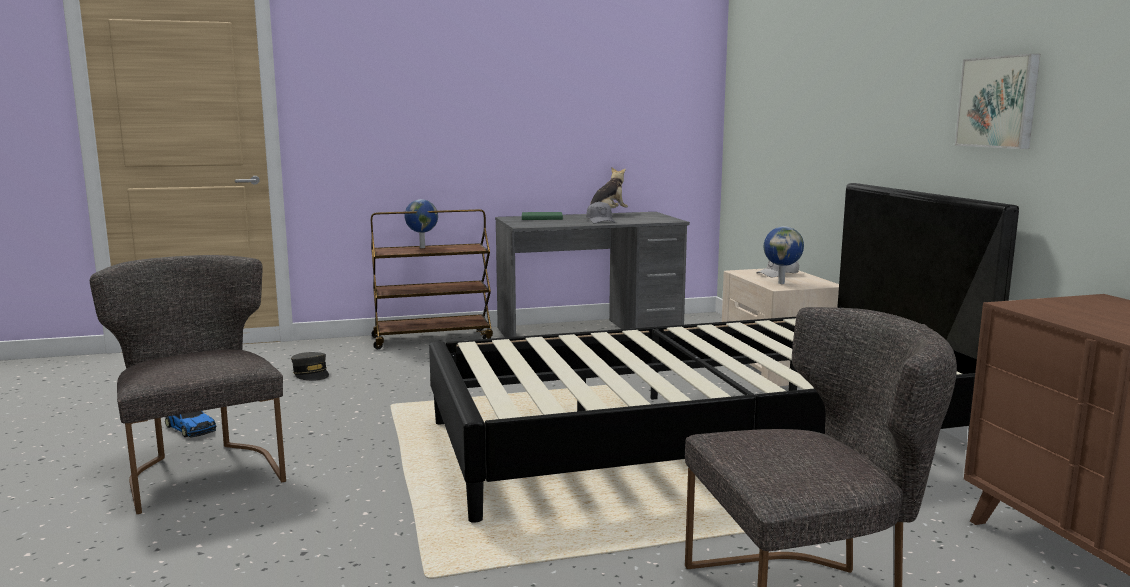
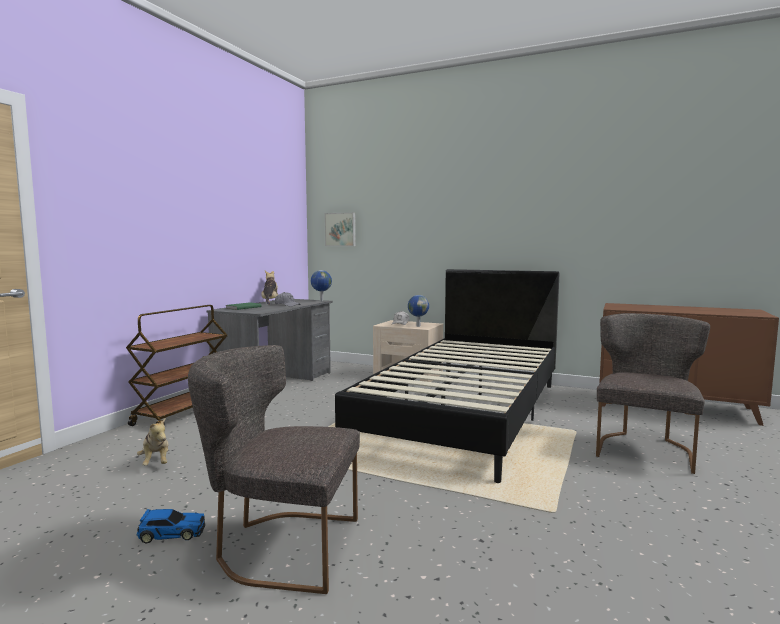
camera: 50 degrees left, 5 degrees down
(311, 374) = (156, 462): grey cap -> plush toy
(421, 247) = (167, 340): globe -> globe (321, 301)
(999, 102) = (538, 227): picture -> picture (341, 229)

